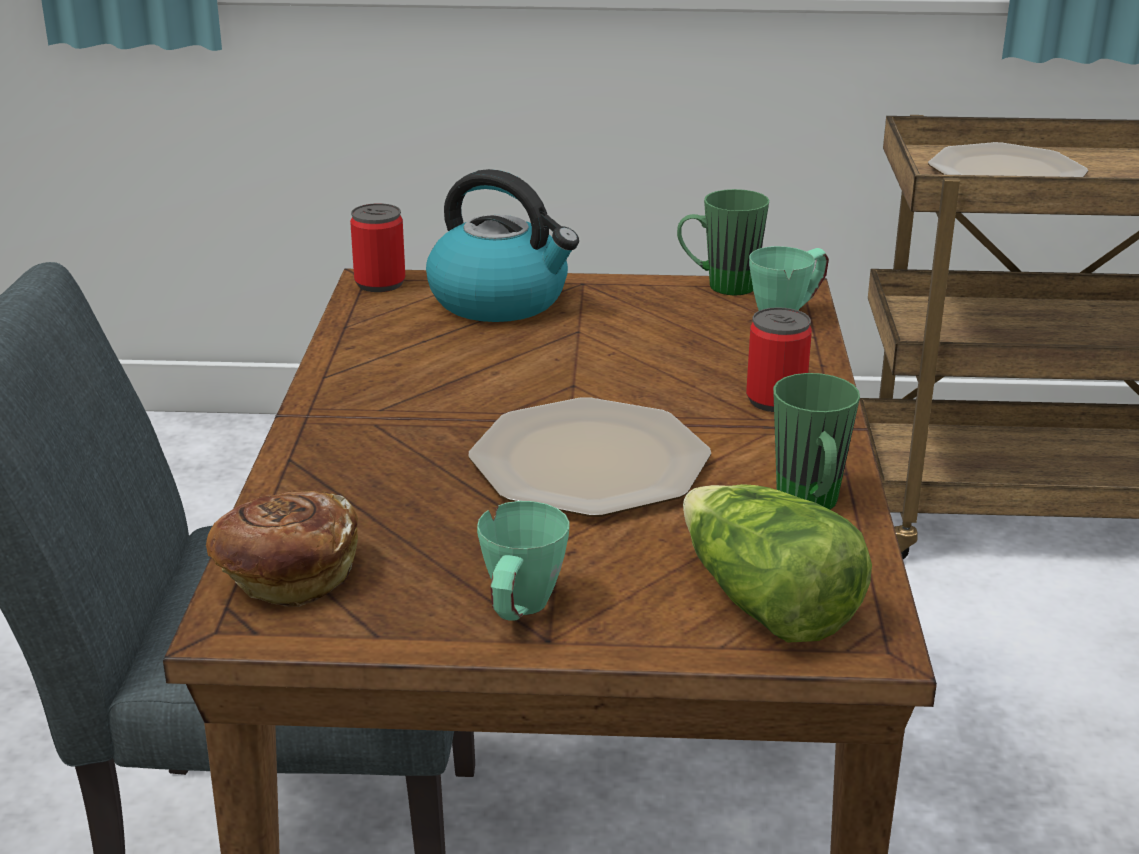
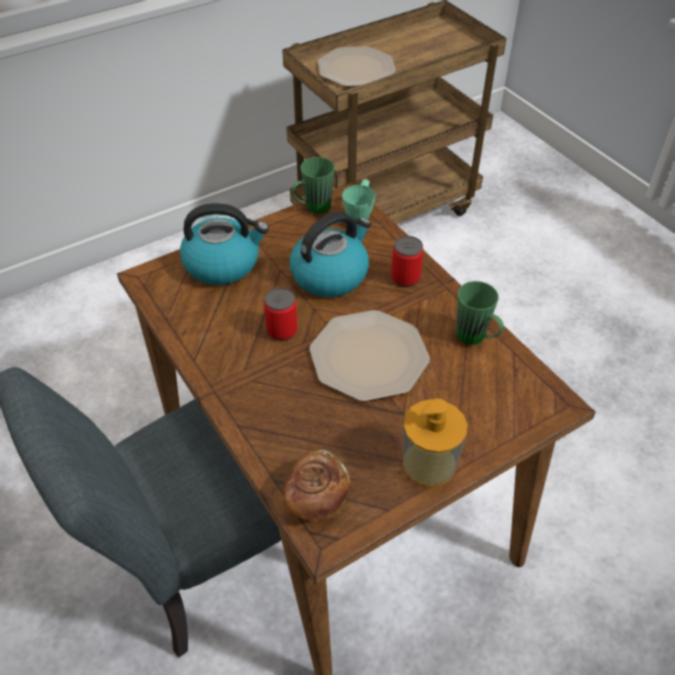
camera: 35 degrees left, 20 degrees up
(380, 283) = (149, 277): can -> can (282, 330)
(519, 614) = (429, 464): green mug -> soap dispenser
(651, 359) = (330, 274): none -> kettle
(765, 605) = (509, 405): lettuce -> none

